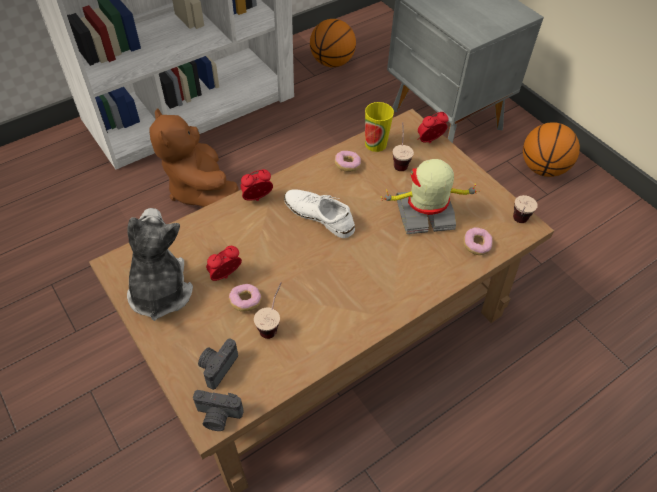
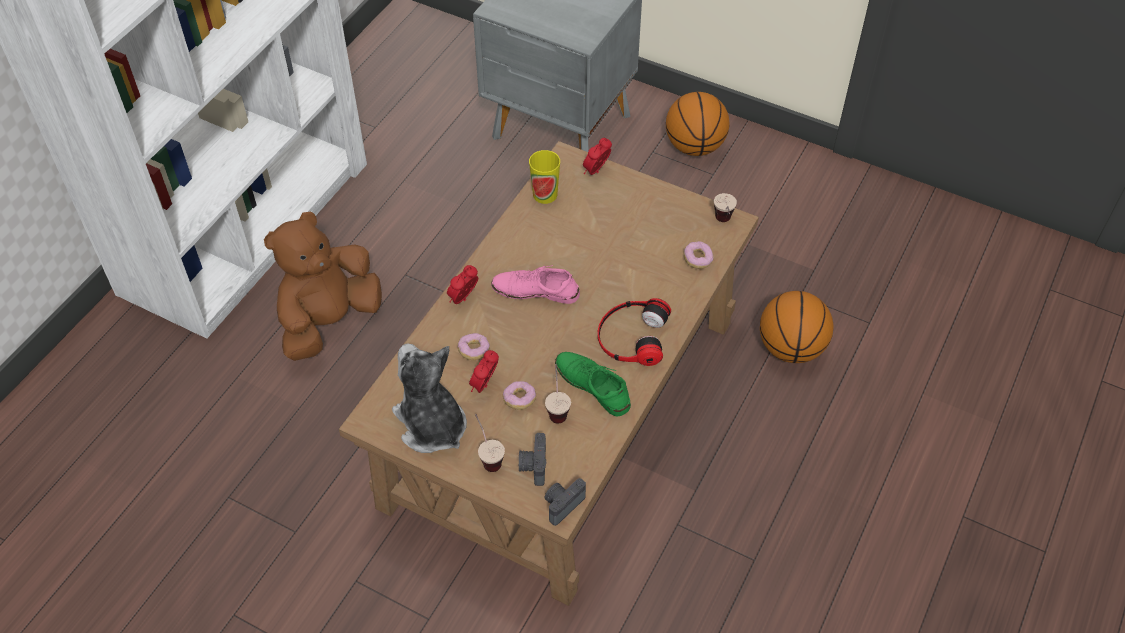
camera: 25 degrees left, 0 degrees up
(200, 190) = (329, 321): brown plush toy -> brown plush toy turned 90 degrees clockwise
(218, 416) = (562, 504): camera -> camera turned 150 degrees clockwise
(316, 317) = (592, 386): none -> green shoe
(319, 215) = (535, 290): white shoe -> pink shoe
(332, 62) = (386, 102): basketball -> basketball (791, 348)
(347, 165) = (531, 228): donut -> donut (474, 351)
(377, 288) = (632, 336): none -> headphones
(400, 160) = (579, 203): cup -> cup (487, 456)
(425, 215) = (635, 249): toy robot -> none

